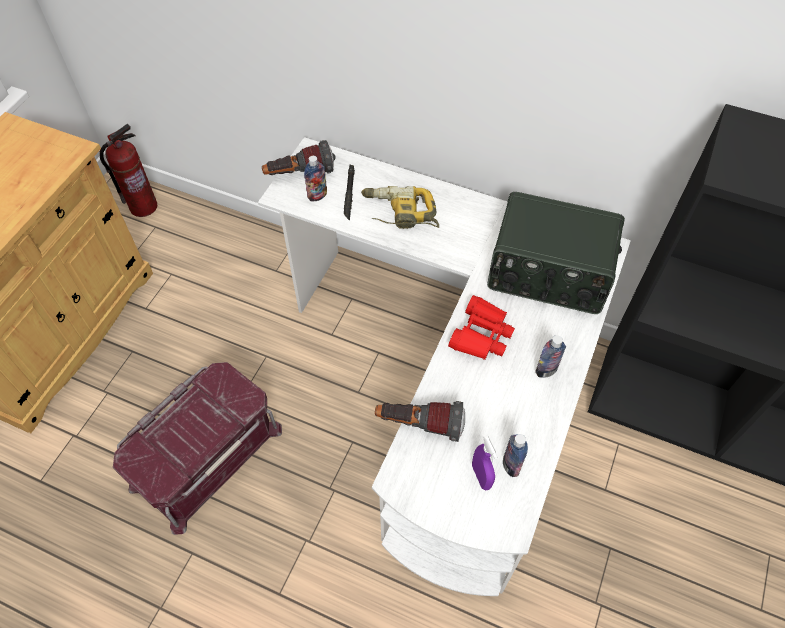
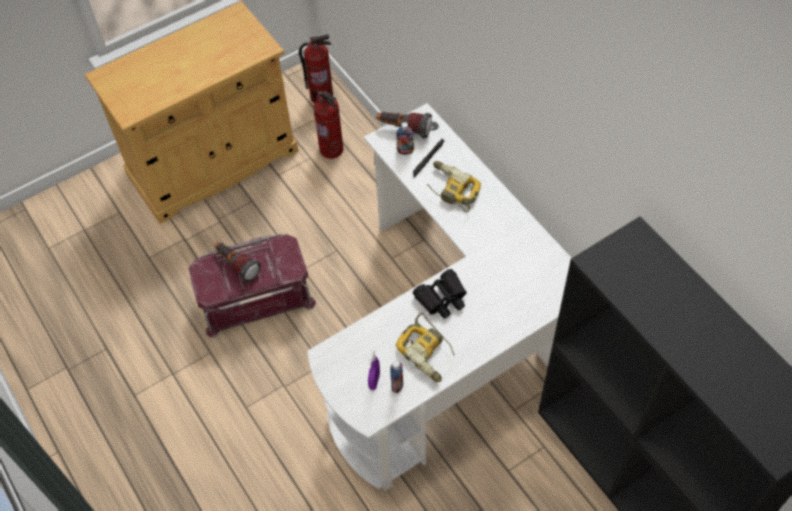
camera: 35 degrees right, 0 degrees up
(190, 254) = (332, 149): none -> fire extinguisher
(419, 425) = (360, 331): flashlight -> flashlight (236, 265)
(481, 335) = (442, 298): red binoculars -> black binoculars
(514, 405) = (428, 352): none -> power drill
(546, 370) = (465, 342): bottle -> none
(548, 274) = (520, 282): radio -> none

